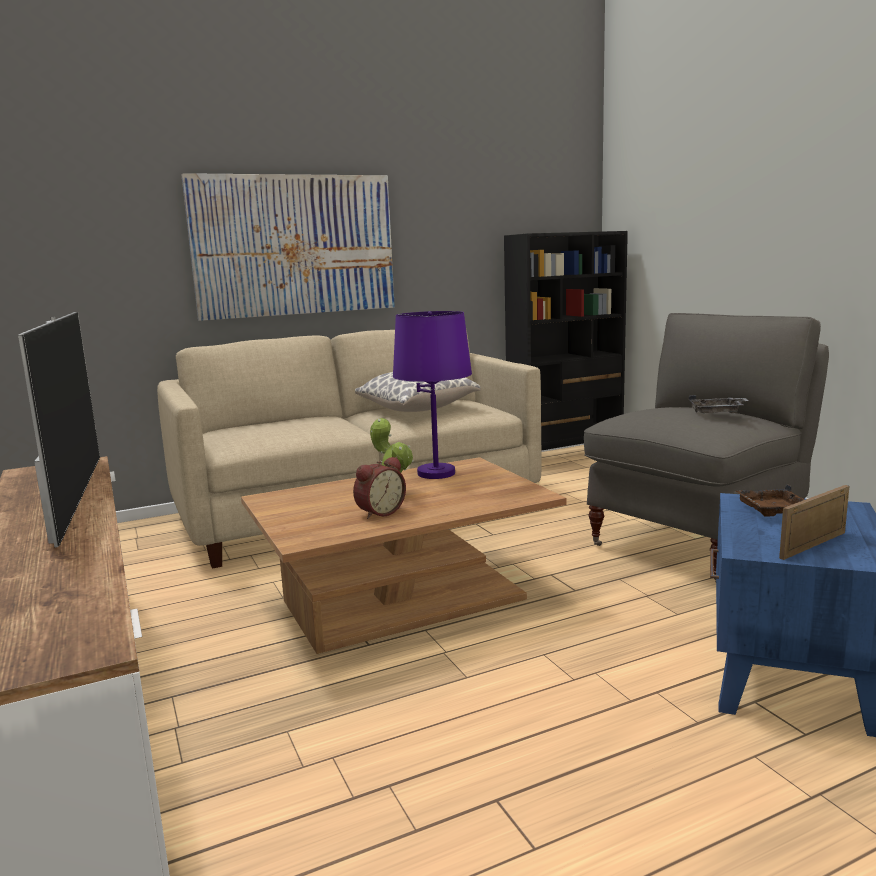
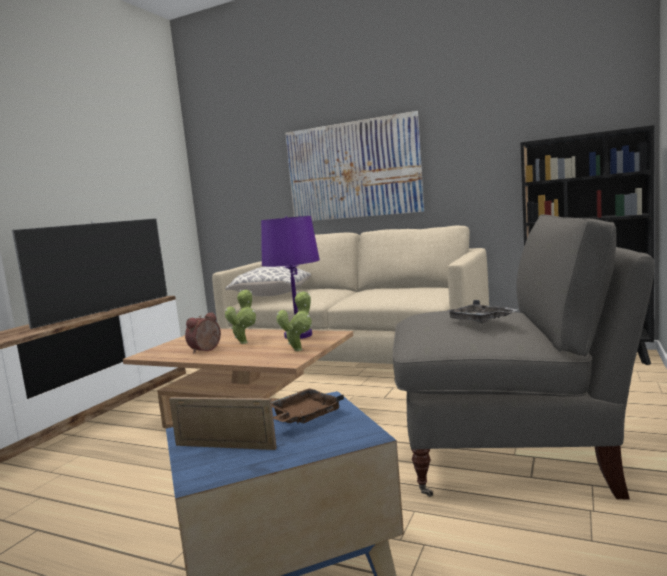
camera: 50 degrees right, 5 degrees down
(379, 512) = (206, 350): alarm clock -> alarm clock turned 120 degrees clockwise
(417, 409) = (389, 291): pillow -> pillow (271, 295)
(497, 483) = (299, 349): none -> potted plant

